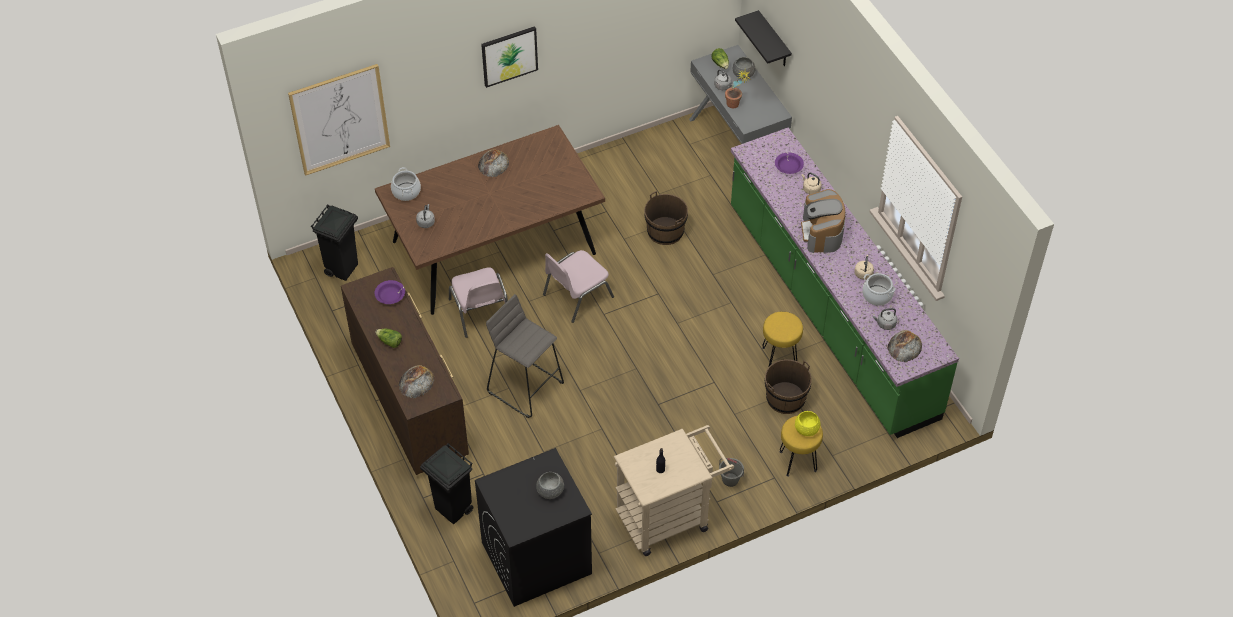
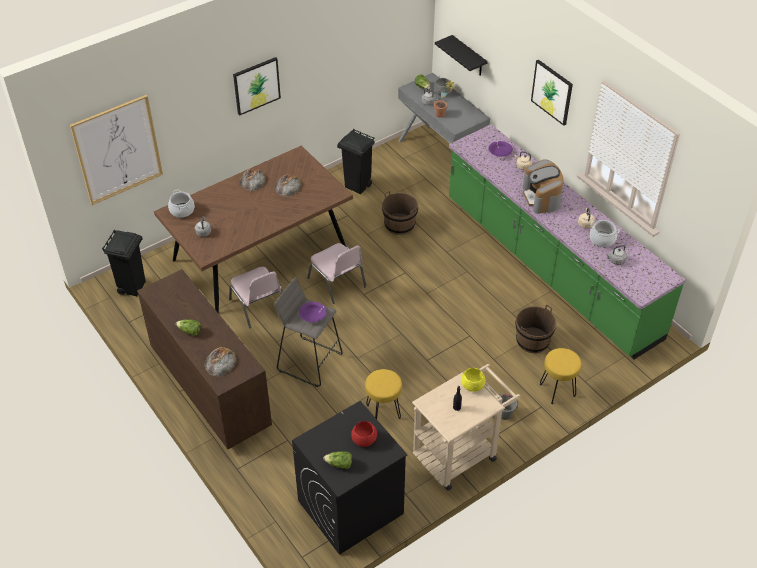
camera: 10 degrees left, 5 degrees down
(390, 295) = (183, 293): purple bowl -> purple bowl (313, 315)
(453, 509) = (267, 475): black trash can -> black trash can (358, 186)
(518, 513) = (339, 464): none -> lettuce
(550, 490) = (364, 439): grey bowl -> red bowl
(576, 296) = (337, 283): pink chair -> pink chair turned 75 degrees counterclockwise
(779, 357) = (518, 309): yellow stool -> yellow stool (383, 412)
(806, 428) = (566, 358): yellow bowl -> yellow bowl (472, 385)
(850, 110) = (552, 92): none -> picture
(904, 346) = (637, 276): bread -> bread (288, 186)

